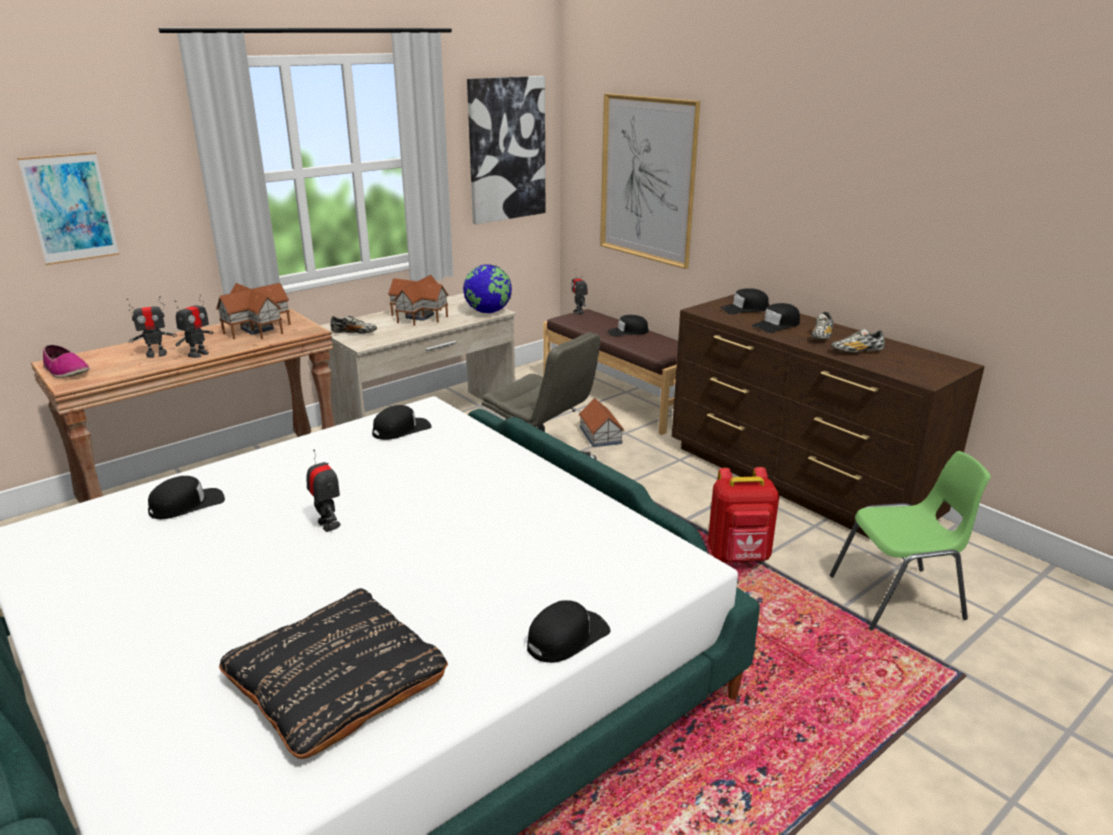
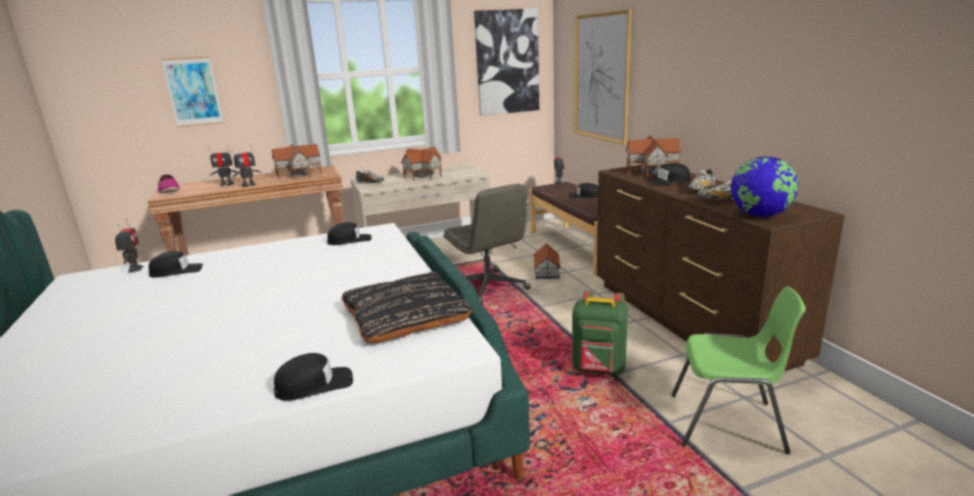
camera: 20 degrees right, 5 degrees down
(328, 524) = (242, 290): toy robot -> toy robot (135, 269)
(336, 679) = (135, 386): black pillow -> black pillow (405, 315)
(488, 312) = (471, 174): globe -> globe (760, 216)
(739, 557) = (599, 369): red backpack -> green backpack
(744, 309) = (652, 171): black cap -> toy house

